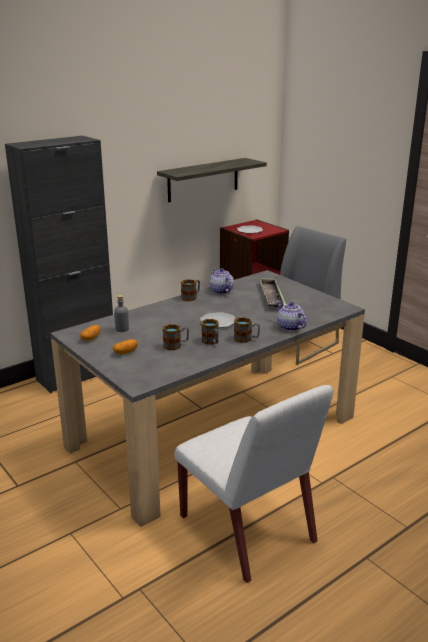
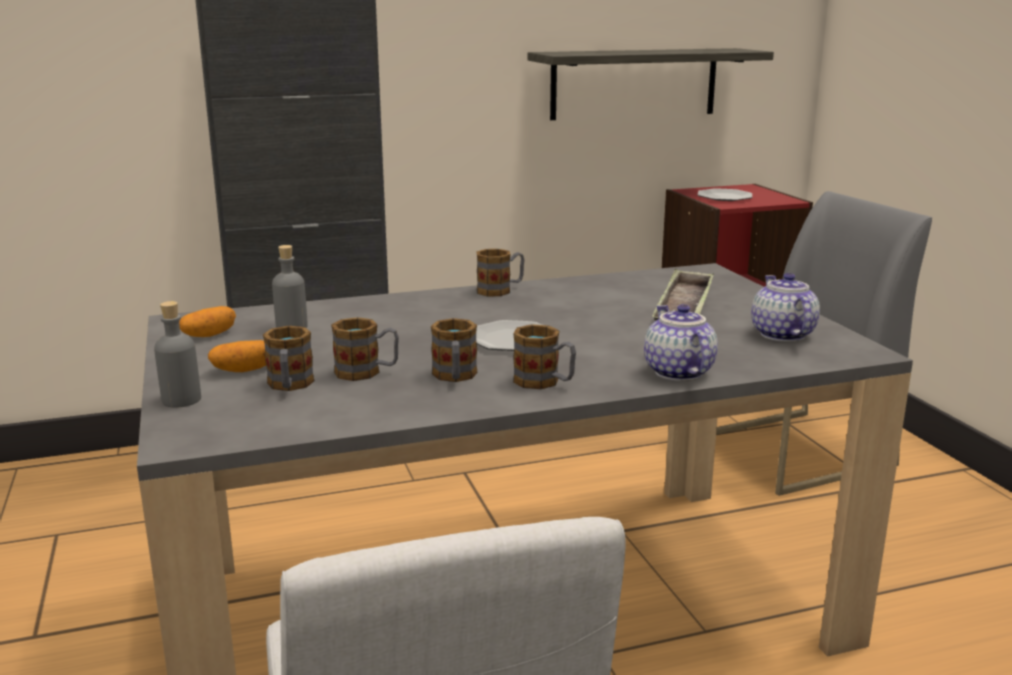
camera: 20 degrees right, 5 degrees down
(116, 369) = (181, 400): none -> grey bottle
(152, 356) = (289, 386): none -> mug
(221, 291) = (576, 286): teapot -> teapot (781, 334)

